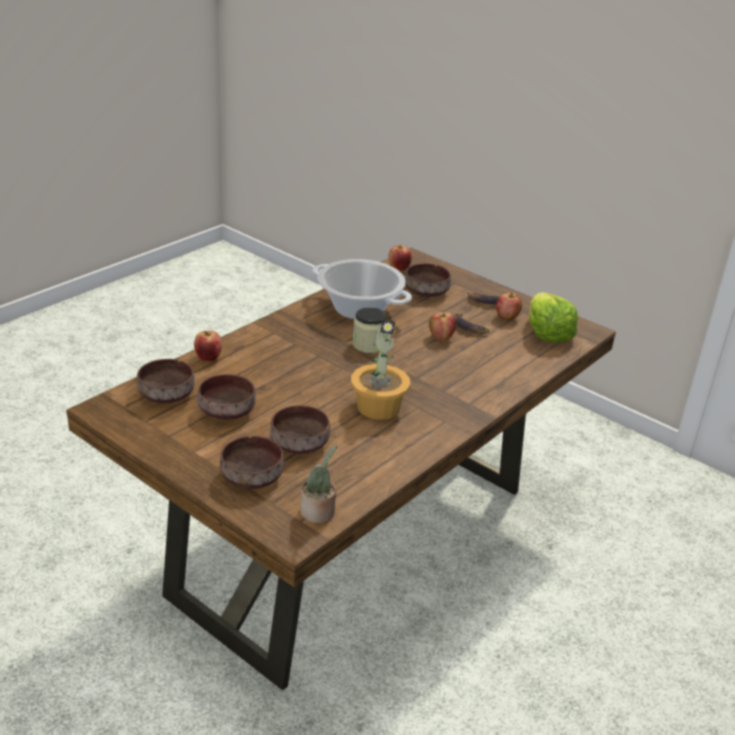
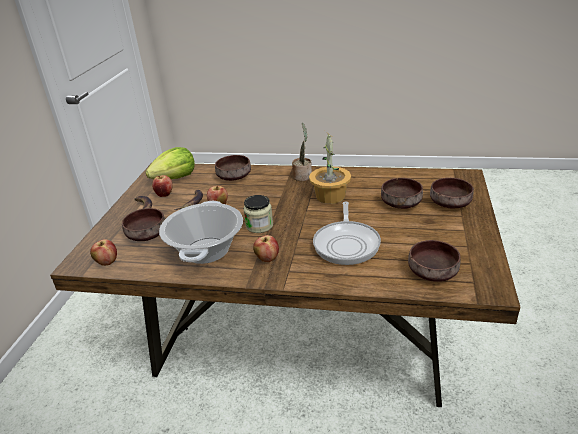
camera: 115 degrees left, 0 degrees up
(208, 358) = (364, 281): apple -> apple (267, 258)
(228, 410) = (409, 239): brown bowl -> brown bowl (233, 176)
(272, 374) = (347, 244): none -> frying pan
(319, 513) = (442, 177): potted plant -> potted plant (303, 176)

